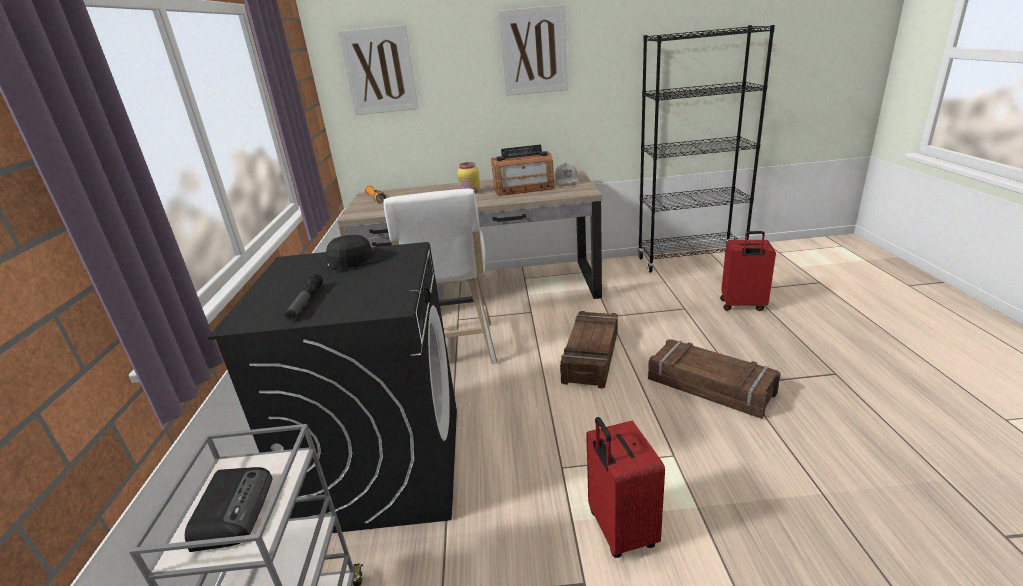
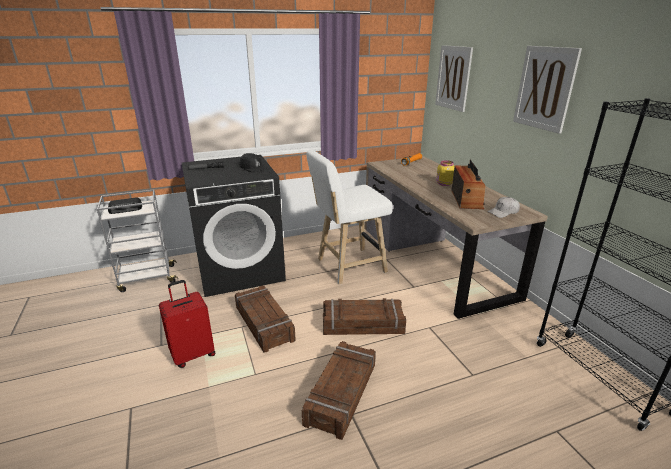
camera: 70 degrees right, 0 degrees up
(523, 189) = (466, 199): radio -> radio turned 150 degrees counterclockwise
(561, 441) = (264, 323): none -> crate
(742, 305) = (508, 423): red suitcase -> none

